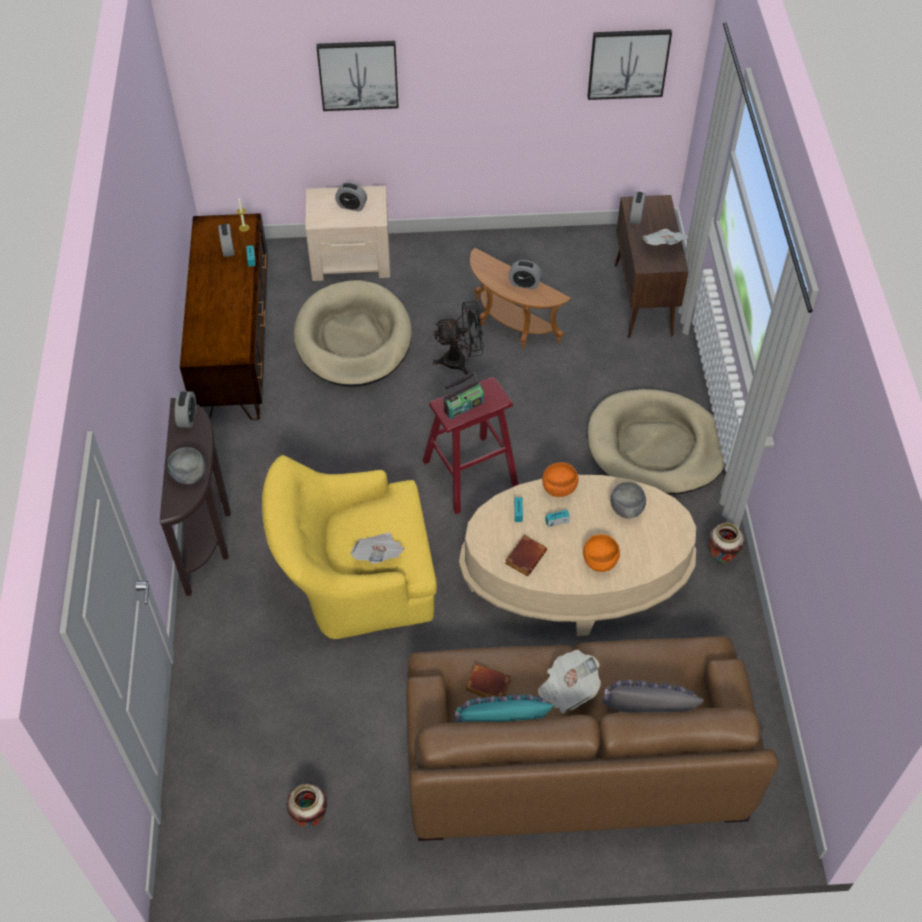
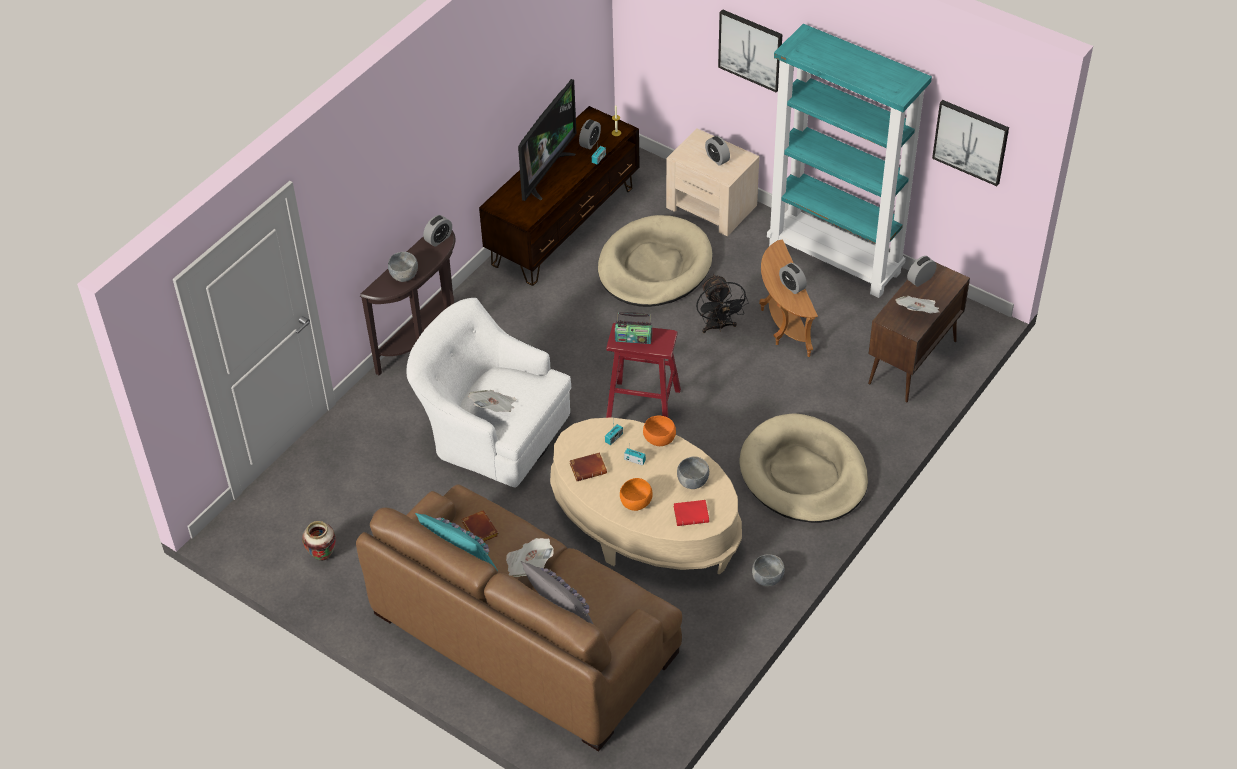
camera: 40 degrees right, 5 degrees down
(213, 299) = (545, 173): none -> television
(354, 580) = (492, 431): yellow armchair -> white armchair
(461, 360) = (718, 327): black fan -> black fan turned 45 degrees clockwise
(498, 248) = (836, 259): none -> turquoise bookcase
(656, 539) = (692, 514): none -> red book
(720, 558) = (767, 579): vase -> grey bowl

